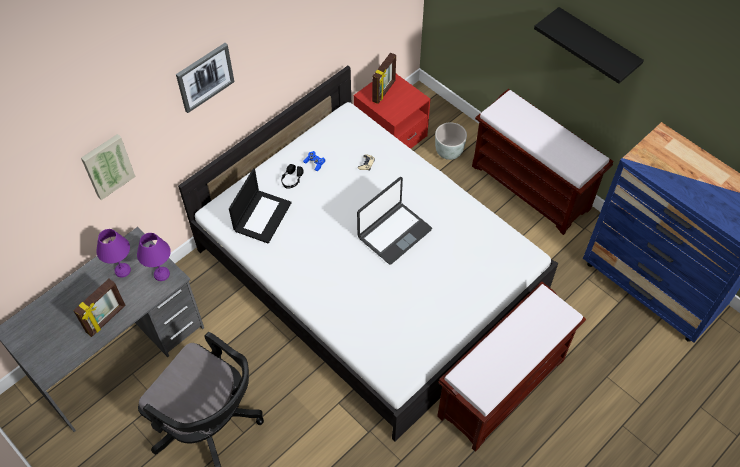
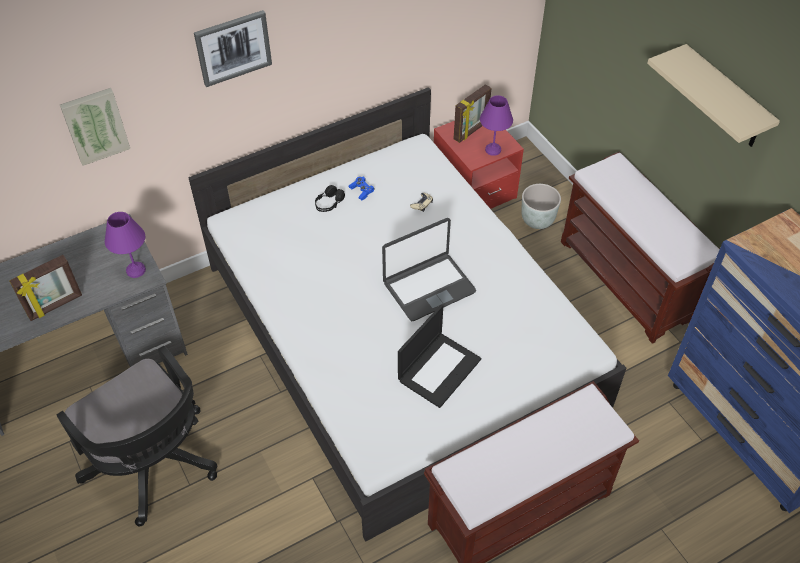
camera: 15 degrees right, 5 degrees down
(123, 270) = (95, 256): purple table lamp -> purple table lamp (493, 149)
(262, 216) = (280, 235): laptop -> laptop (439, 369)
(596, 46) = (724, 99): black shelf -> beige shelf

